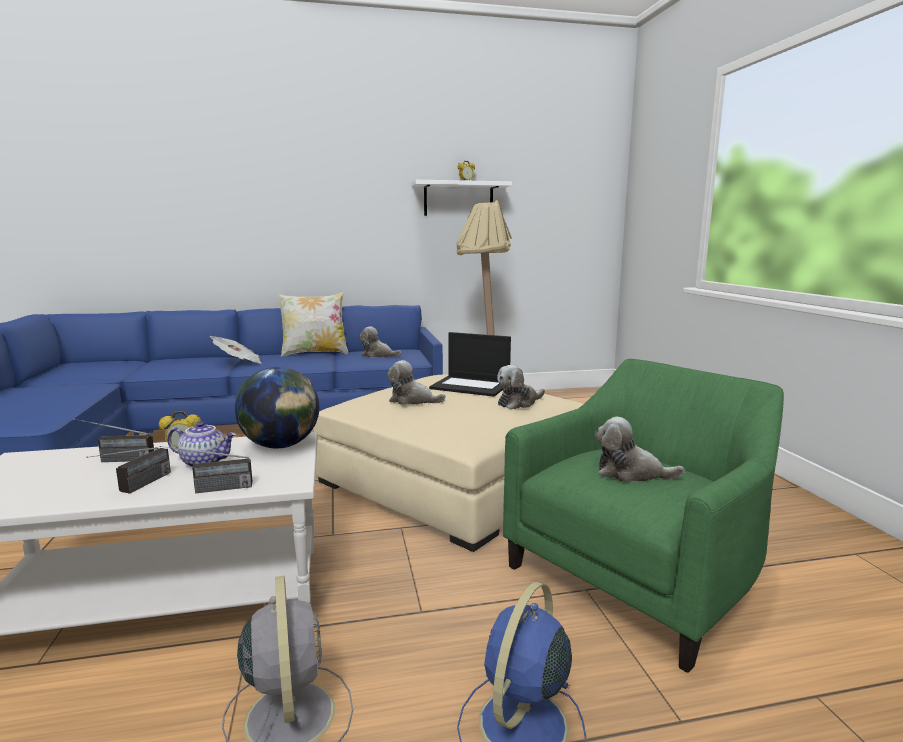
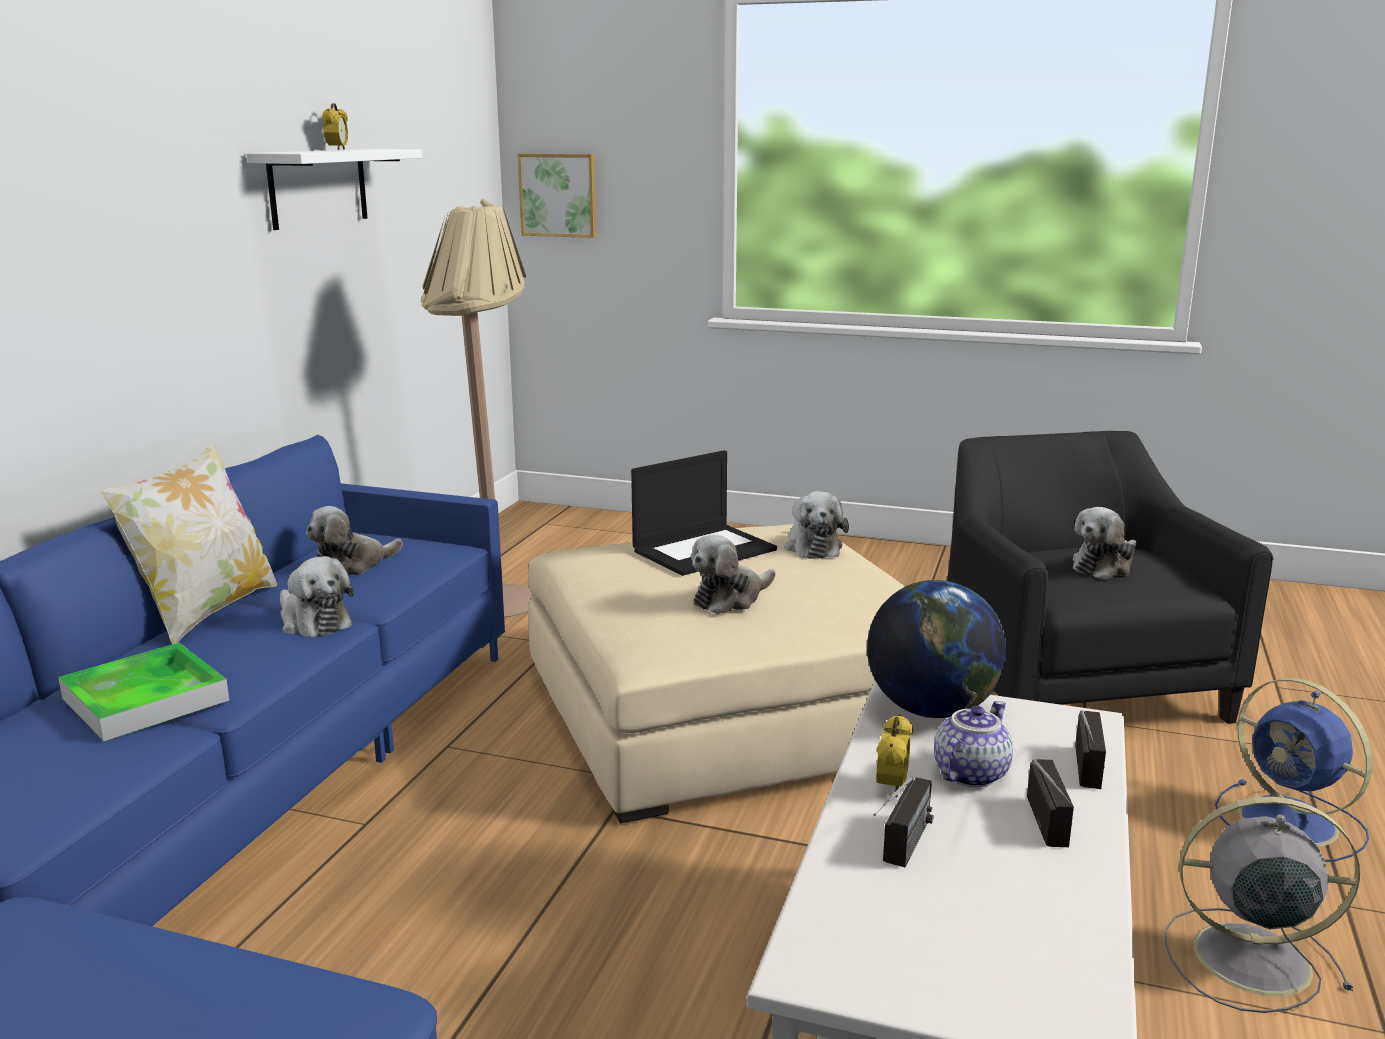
camera: 60 degrees left, 5 degrees up
(135, 487) = (1055, 835): radio -> radio turned 45 degrees clockwise
(238, 362) = (145, 699): newspaper -> tray
(320, 363) = (313, 622): none -> plush toy
(637, 576) = (1072, 685): green armchair -> black armchair
(641, 212) = (559, 195): none -> picture

